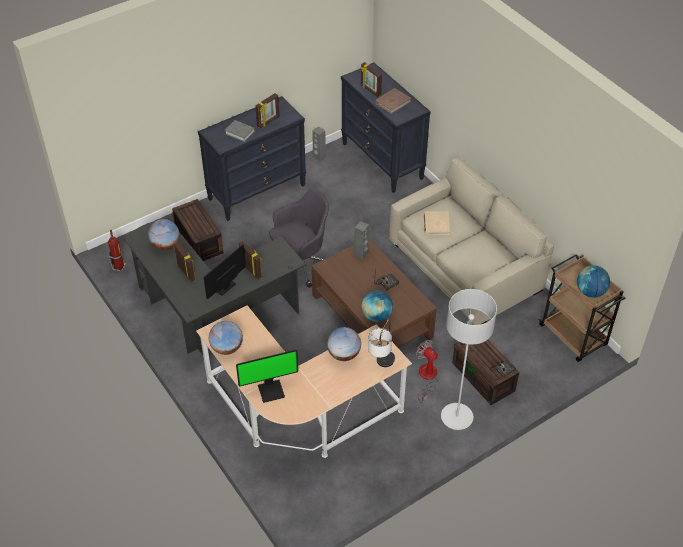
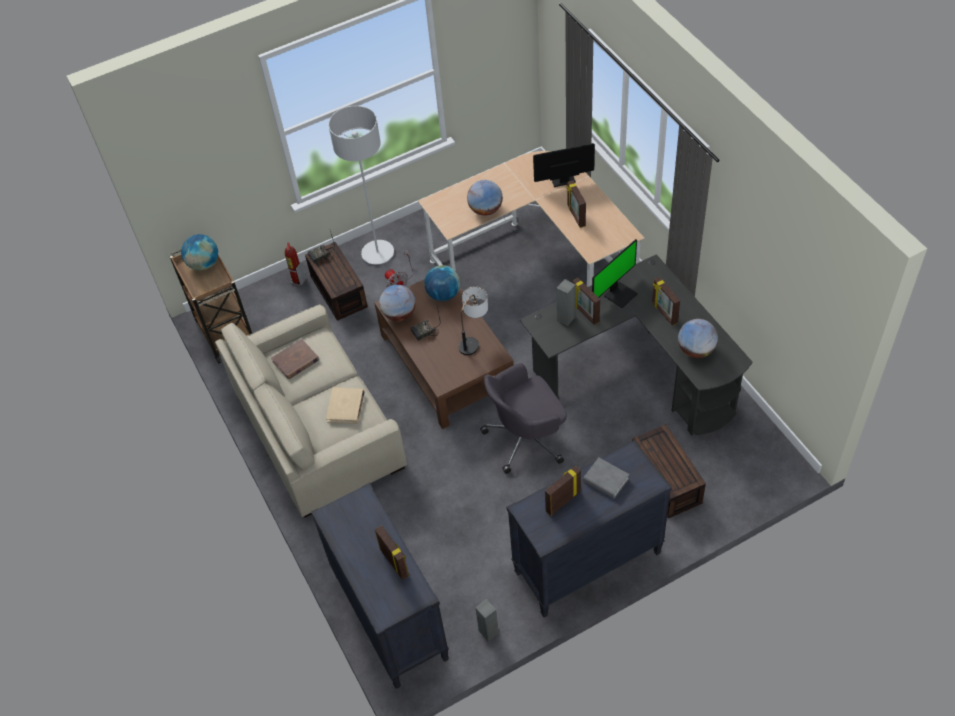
camera: 170 degrees left, 5 degrees up
(119, 267) = (768, 443): fire extinguisher -> fire extinguisher (298, 281)
(226, 348) = (609, 219): globe -> globe (399, 314)
(258, 350) = (576, 216): none -> picture frame
(361, 254) = (449, 373): grey speaker -> grey speaker (566, 318)
(381, 366) = (449, 197): table lamp -> table lamp (474, 339)
(392, 102) = (364, 533): brown book -> brown book (296, 361)

